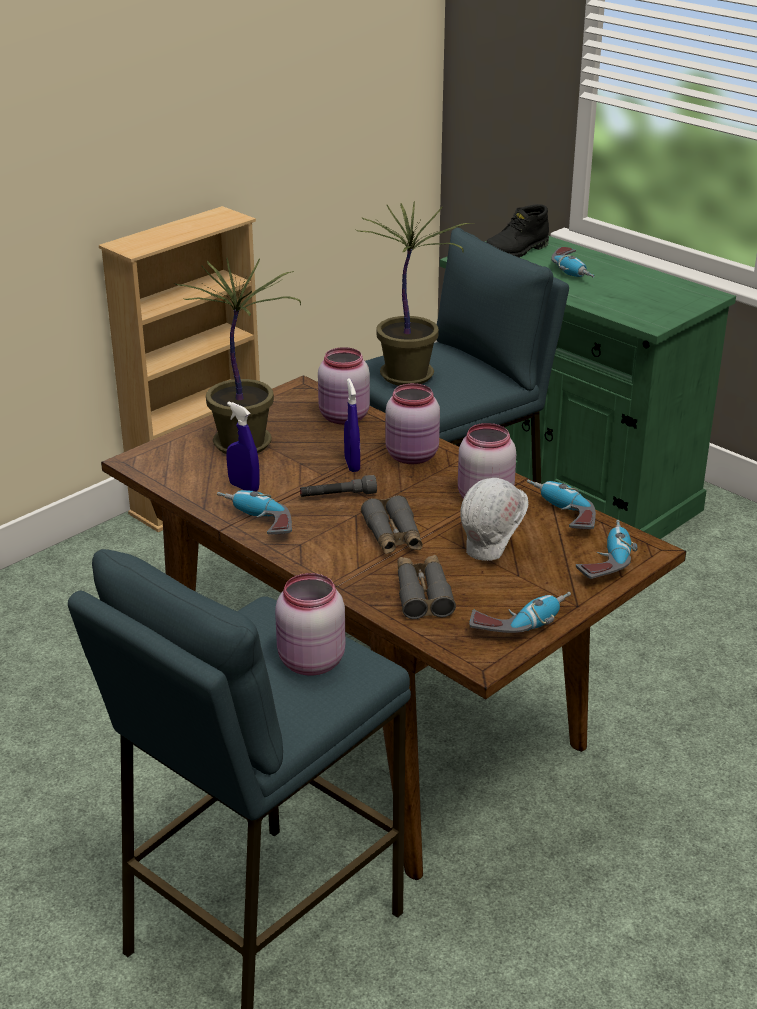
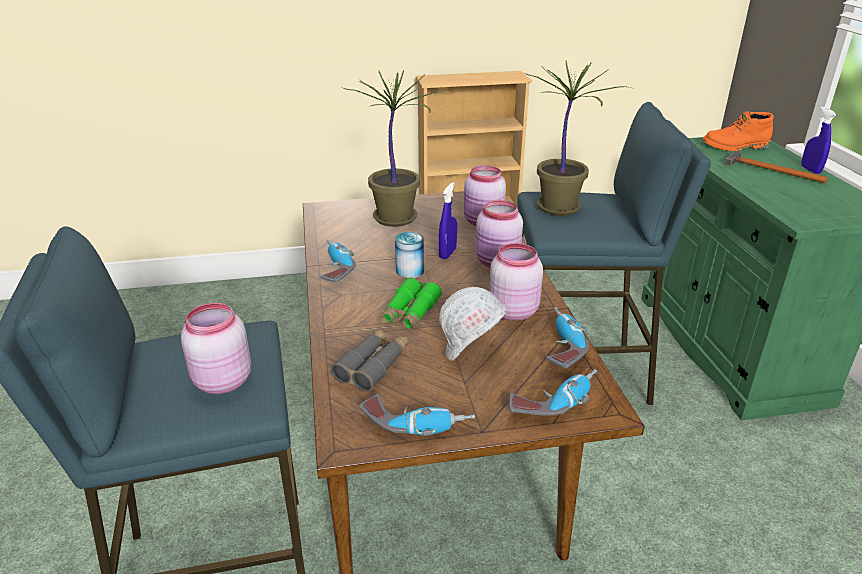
camera: 35 degrees right, 0 degrees up
(244, 487) = (358, 244): blue spray bottle -> blue spray bottle (810, 170)
(338, 496) = (410, 271): grey flashlight -> can
(393, 536) = (409, 313): grey binoculars -> green binoculars
(516, 251) = (735, 147): black boot -> orange boot
(574, 271) = (770, 169): power drill -> hammer

